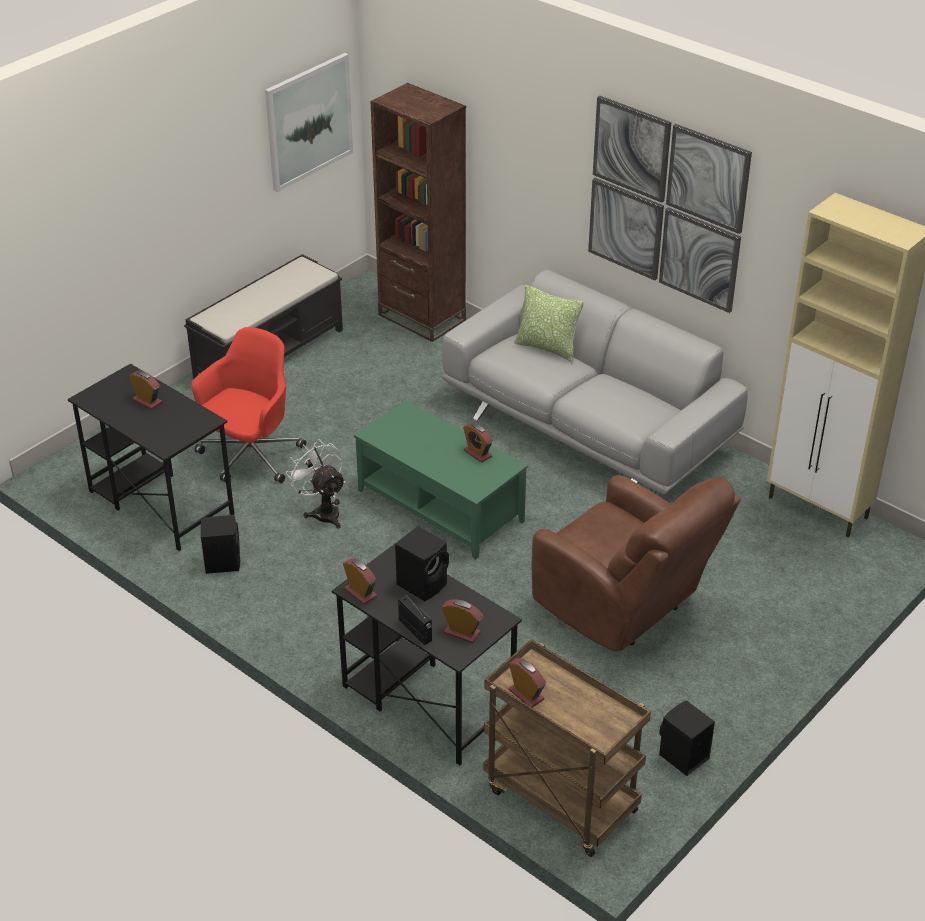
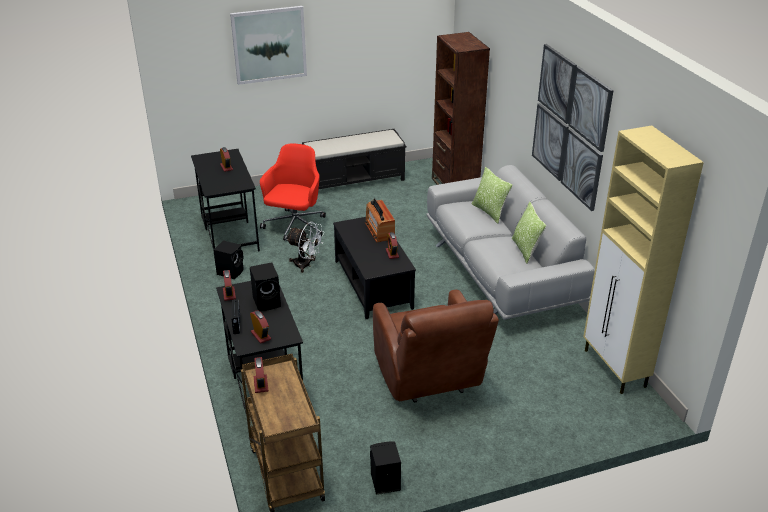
camera: 30 degrees right, 5 degrees down
(250, 457) = (295, 226): red office chair -> red office chair turned 45 degrees counterclockwise
(308, 121) = (410, 46): picture -> picture (269, 45)
(323, 511) = (306, 265): white fan -> white fan turned 120 degrees clockwise
(429, 425) = (379, 230): none -> radio
(441, 505) = (374, 284): green coffee table -> black coffee table
(638, 388) = (525, 250): none -> pillow

